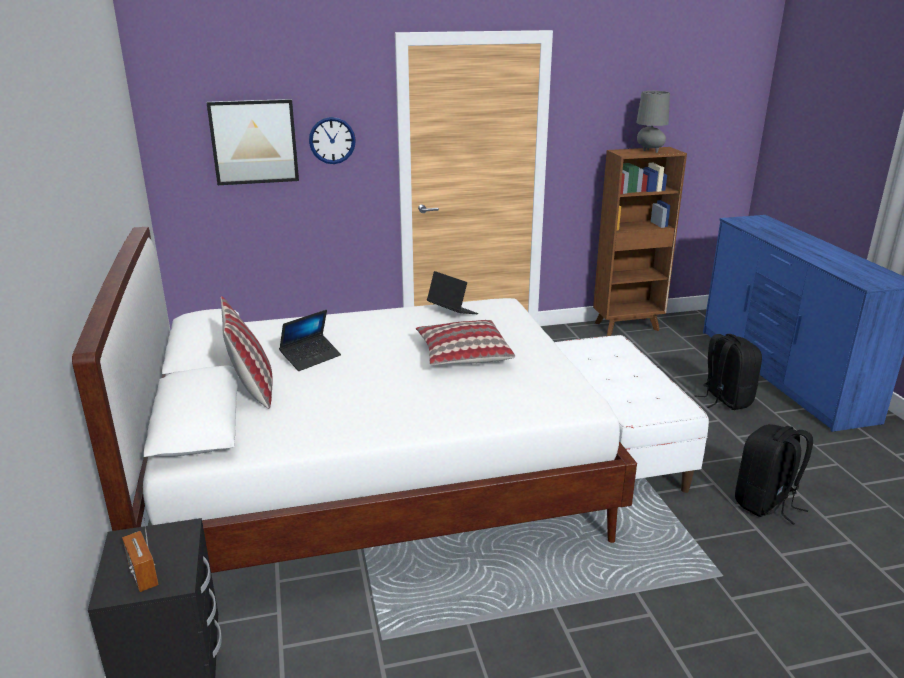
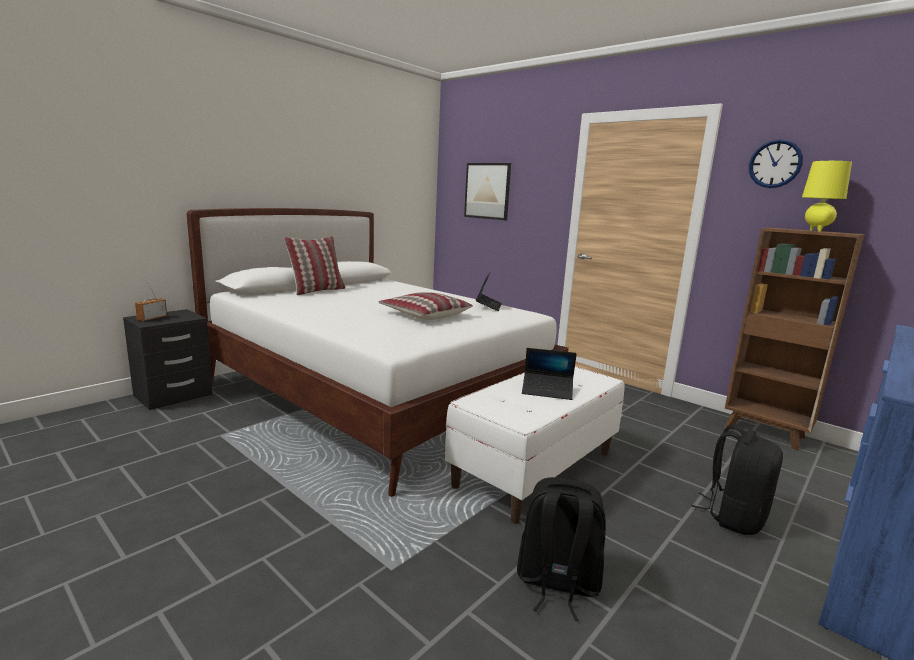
camera: 55 degrees right, 10 degrees down
(311, 357) = (369, 293): laptop -> laptop (547, 391)
(332, 140) = (530, 194): wall clock -> wall clock (775, 164)
(649, 151) = (815, 230): grey table lamp -> yellow table lamp

